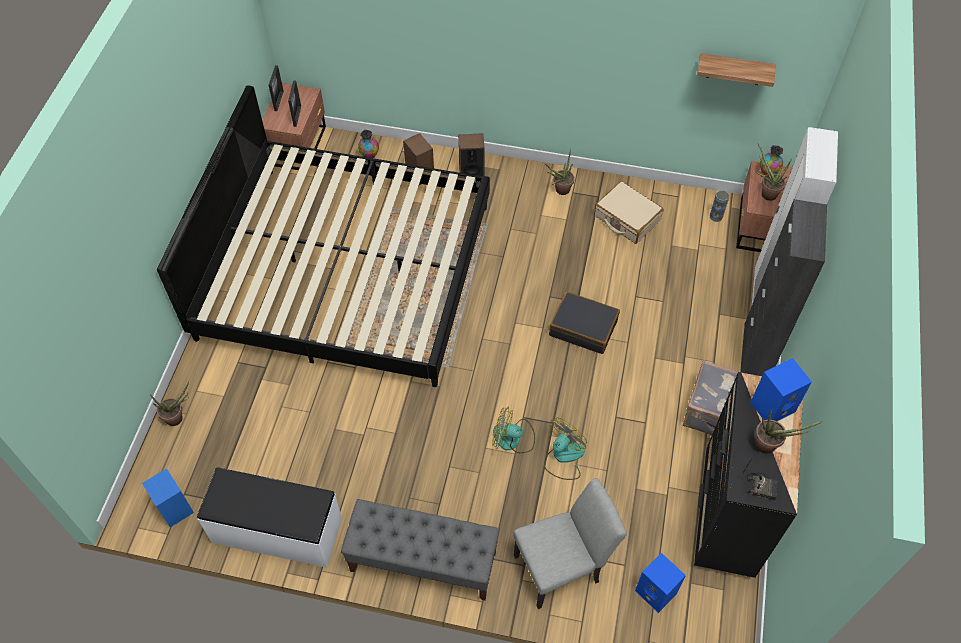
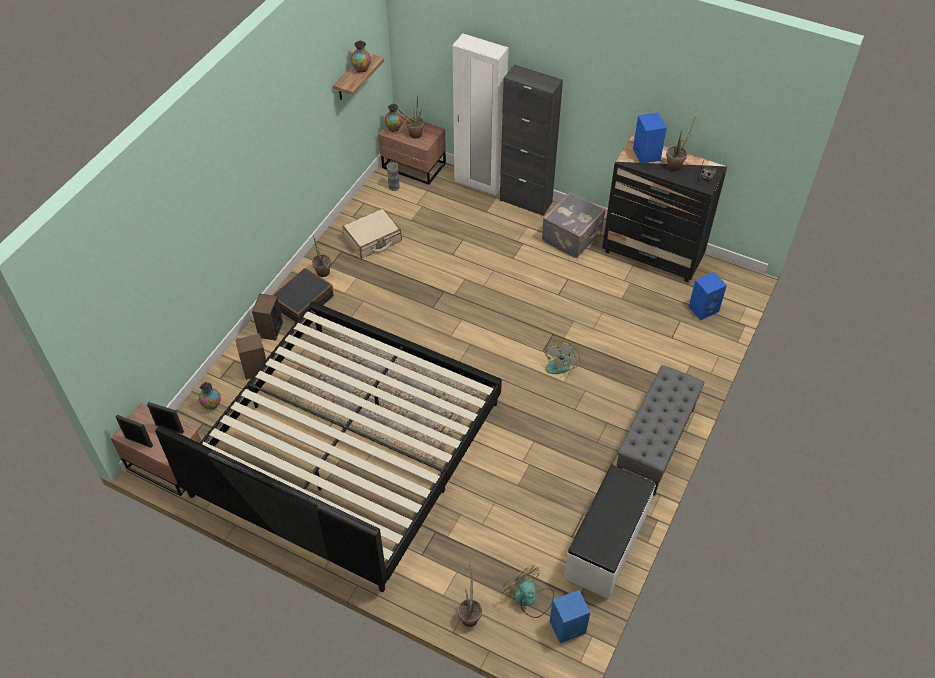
camera: 75 degrees left, 5 degrees down
(563, 457) = (585, 334): fan -> fan (529, 598)
(563, 567) = (675, 356): grey chair -> none
(583, 328) = (471, 293): black suitcase -> black suitcase (303, 301)
(741, 69) = (362, 69): none -> vase

